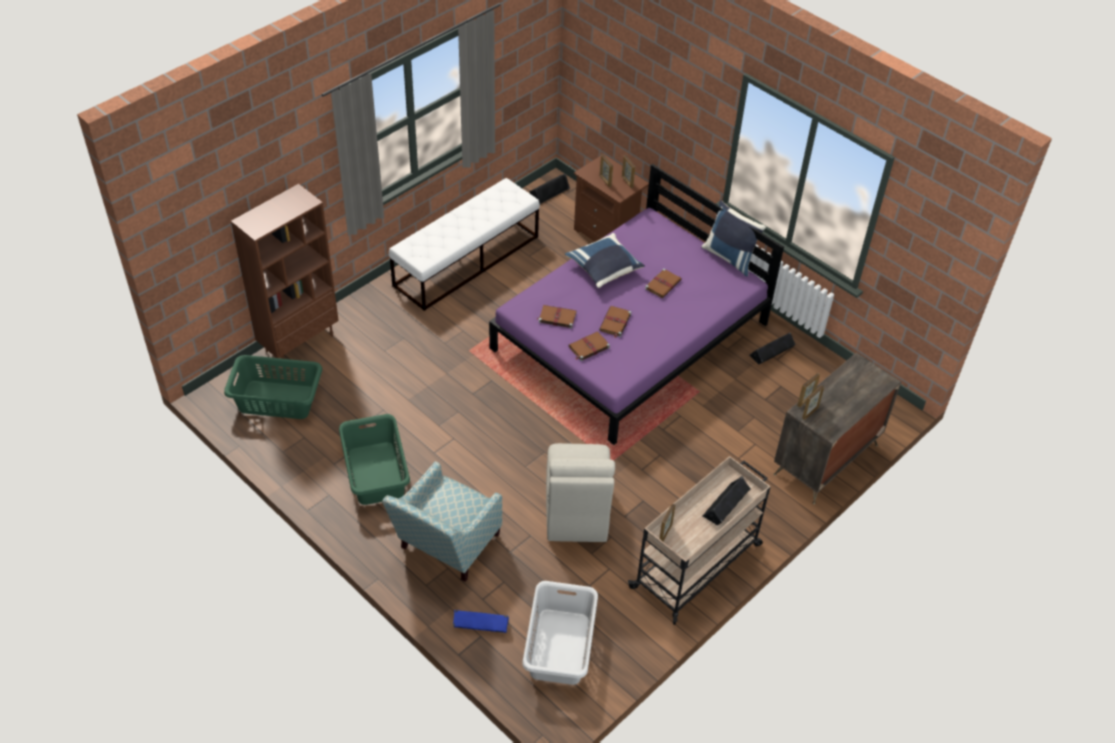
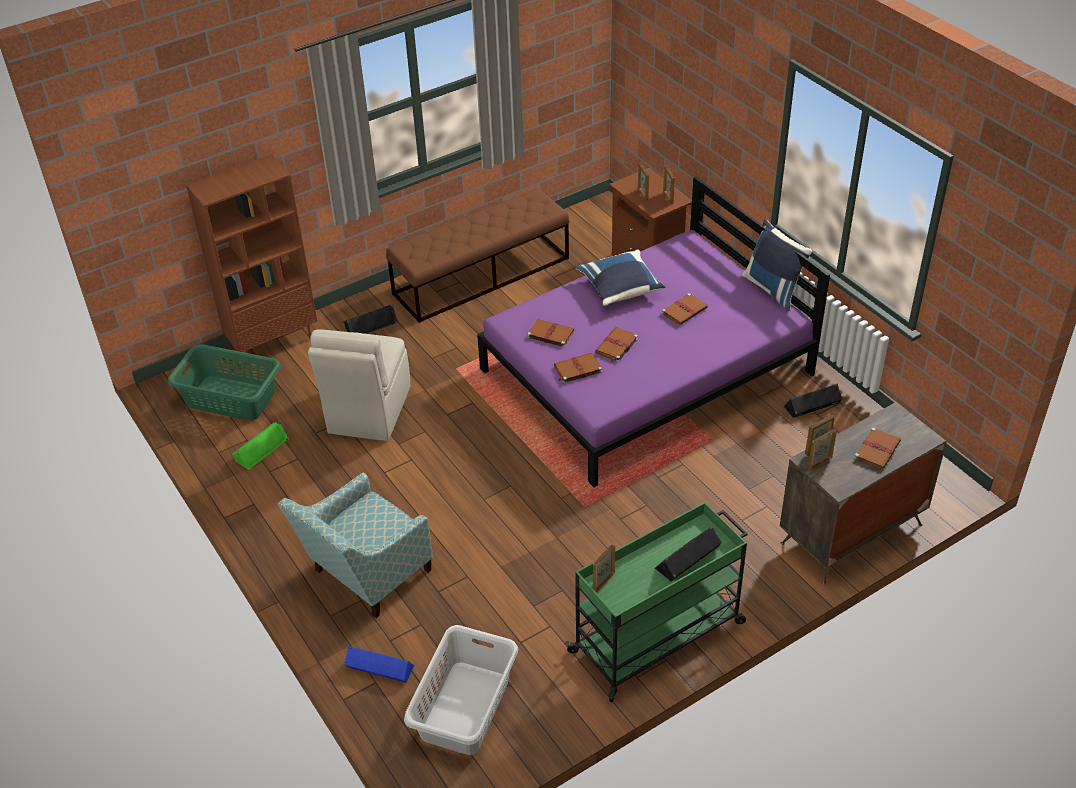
camera: 15 degrees right, 5 degrees down
(319, 444) = (260, 449): none -> green speaker
(375, 473) = (312, 487): green laundry basket -> none
(467, 260) = (482, 276): white bench -> brown bench
(549, 191) = (594, 214): black speaker -> black speaker (370, 324)
(576, 513) = (528, 557): beige chair -> beige chair (368, 411)
(697, 565) = (659, 636): beige cart -> green cart
(851, 395) = (877, 450): none -> brown book

